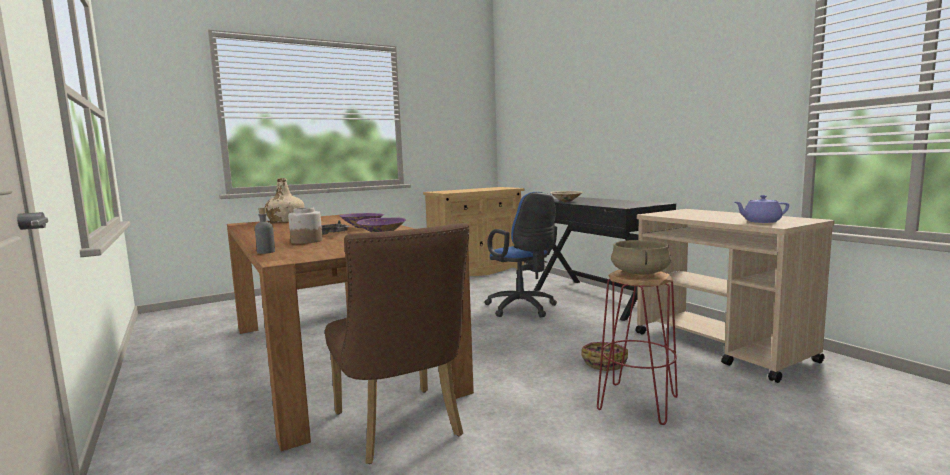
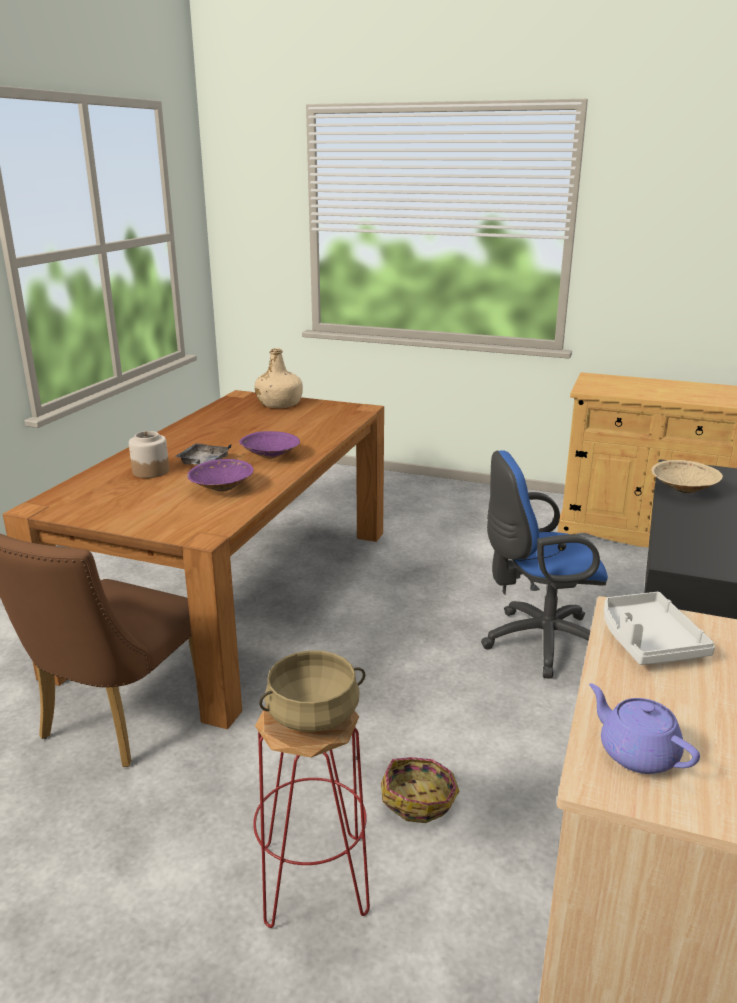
camera: 50 degrees right, 15 degrees up
(266, 252) = (77, 482): grey bottle -> none
(523, 309) = (537, 642): blue office chair -> blue office chair turned 60 degrees clockwise
(681, 214) = (648, 641): none -> white tray

